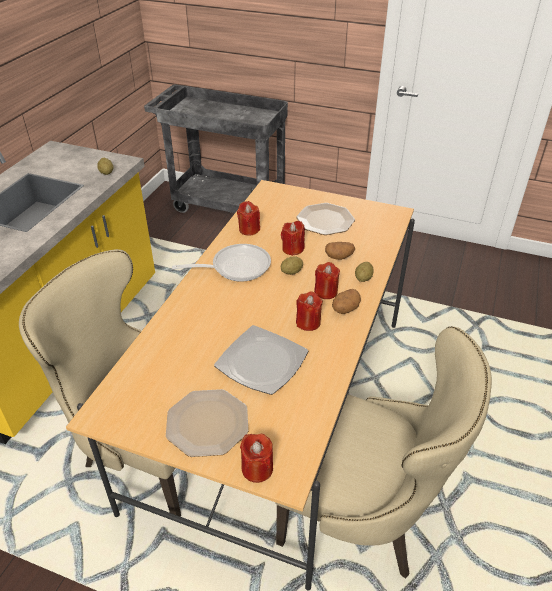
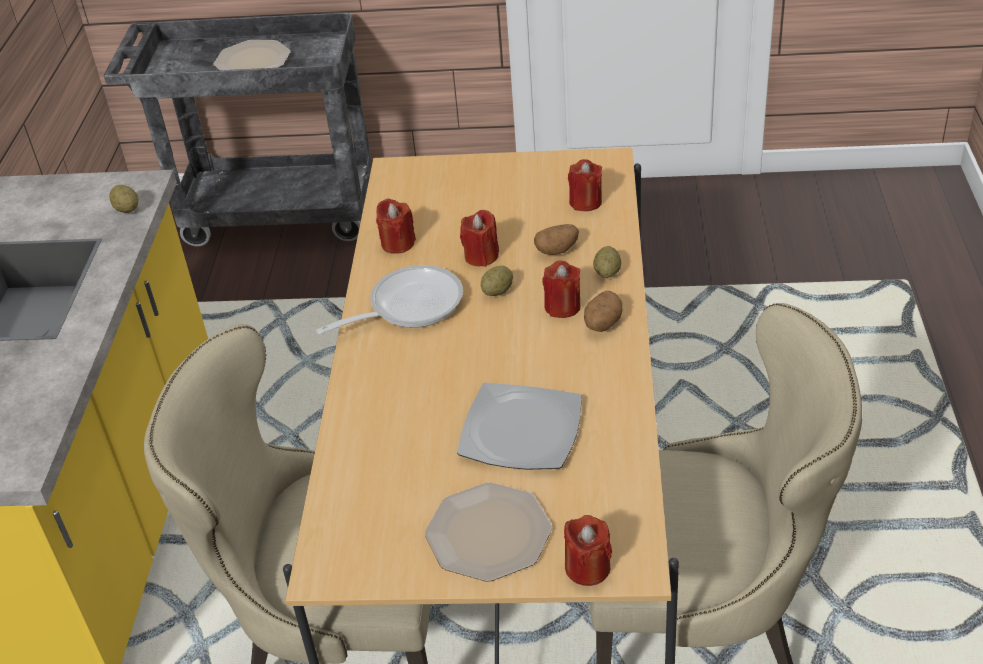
camera: 15 degrees left, 0 degrees up
(308, 322) = (559, 357): red candle -> red candle (585, 202)
(324, 220) = (507, 199): plate -> plate (252, 60)

